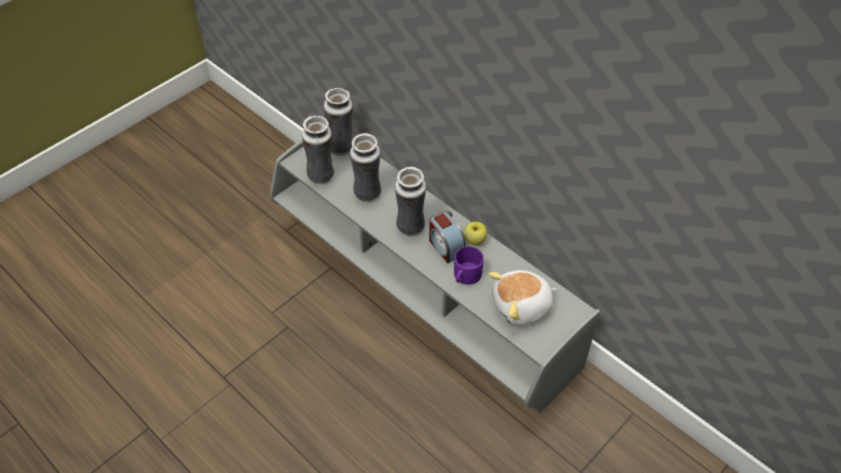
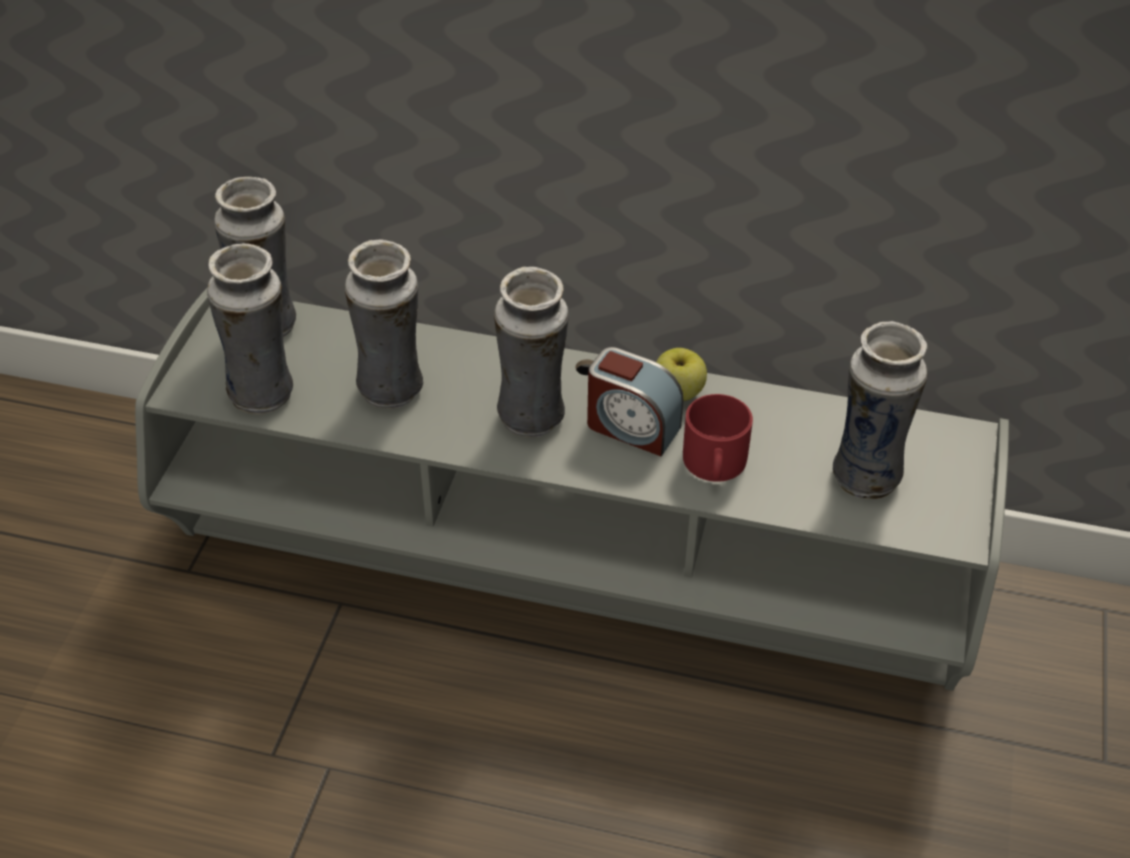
camera: 30 degrees left, 5 degrees down
(465, 276) = (714, 464): purple mug -> red mug
(522, 307) = (865, 475): plush toy -> vase

